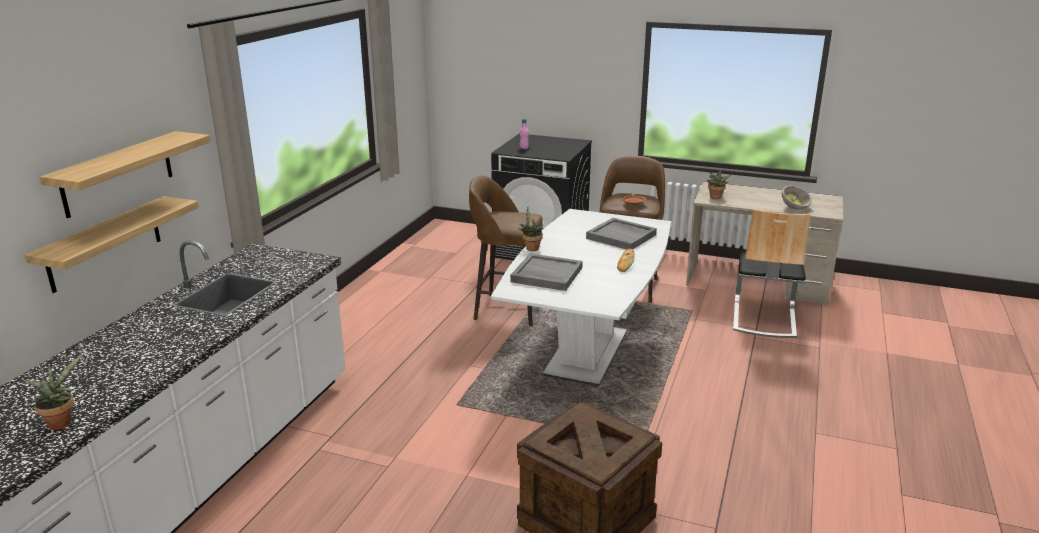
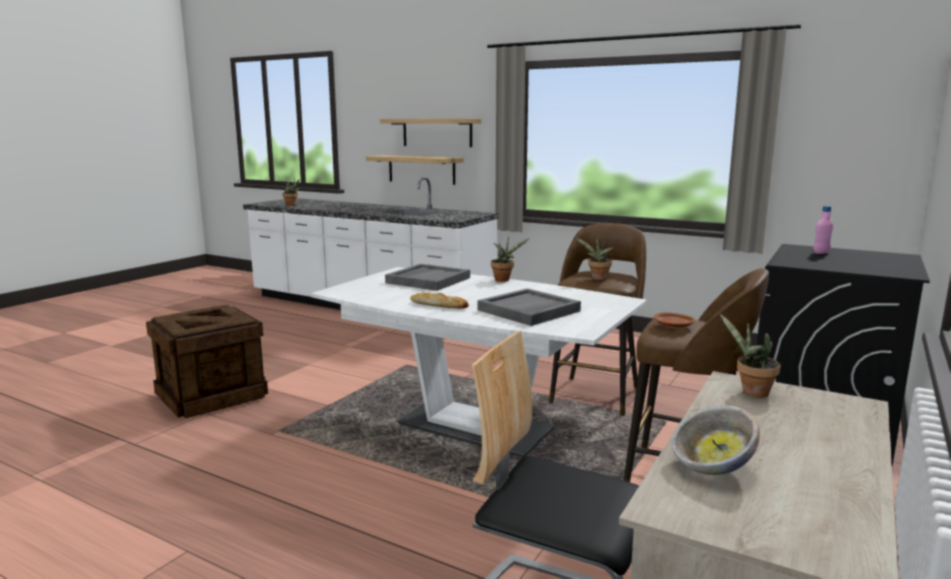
camera: 100 degrees right, 10 degrees down
(519, 218) = (597, 279): none -> potted plant

